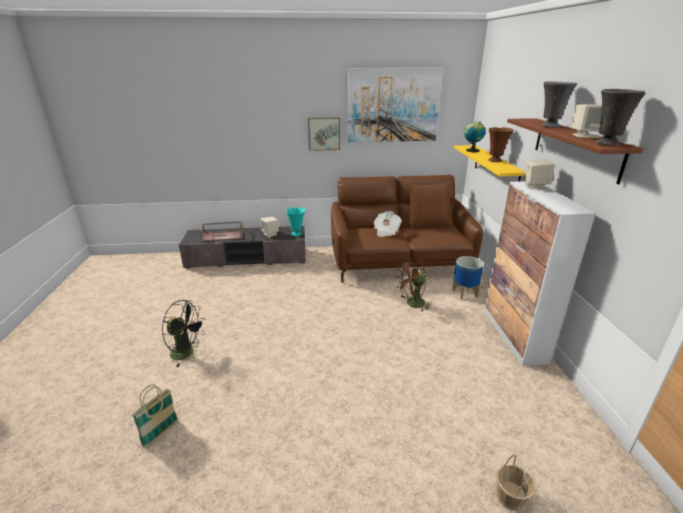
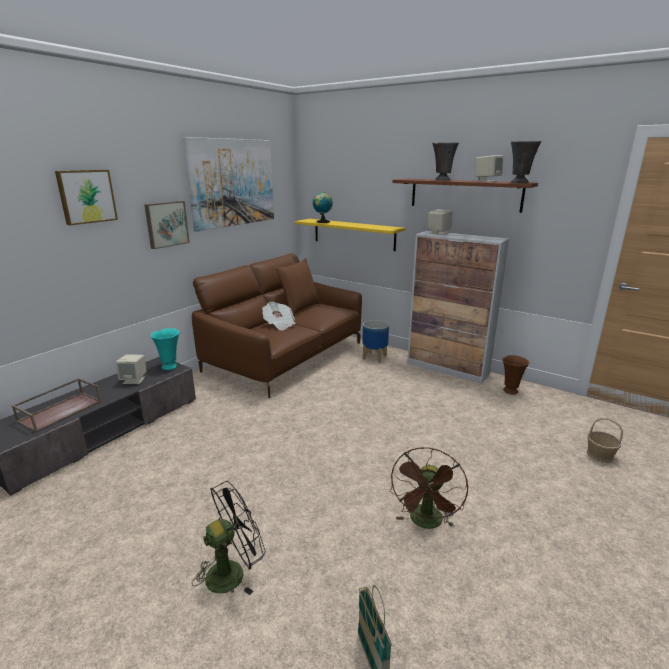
camera: 50 degrees left, 5 degrees down
(267, 109) = (86, 196): none -> picture
(412, 304) = (356, 383): brown fan -> brown fan (426, 523)
(495, 161) = (362, 225): brown vase -> brown vase (510, 390)

